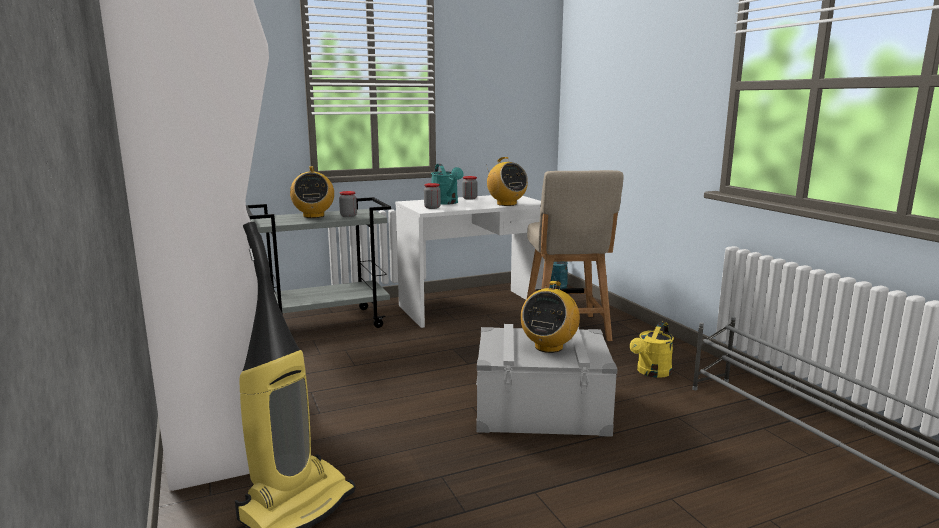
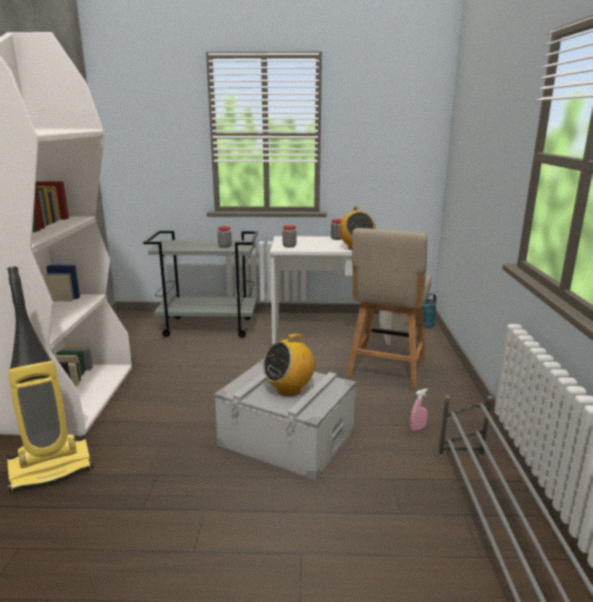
camera: 25 degrees right, 5 degrees up
(313, 216) = (201, 243): radio -> none
(447, 203) = (309, 242): turquoise watering can -> none
(651, 372) = (417, 429): yellow watering can -> pink spray bottle

